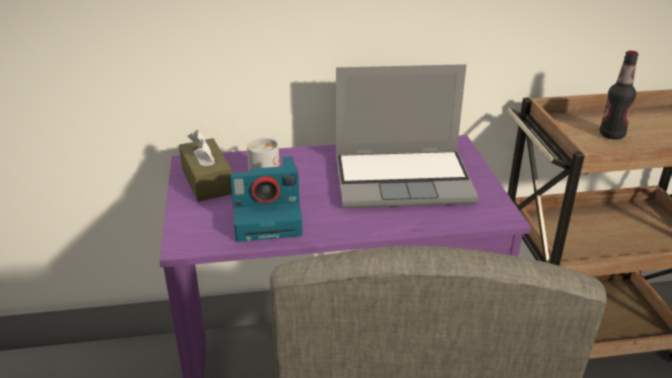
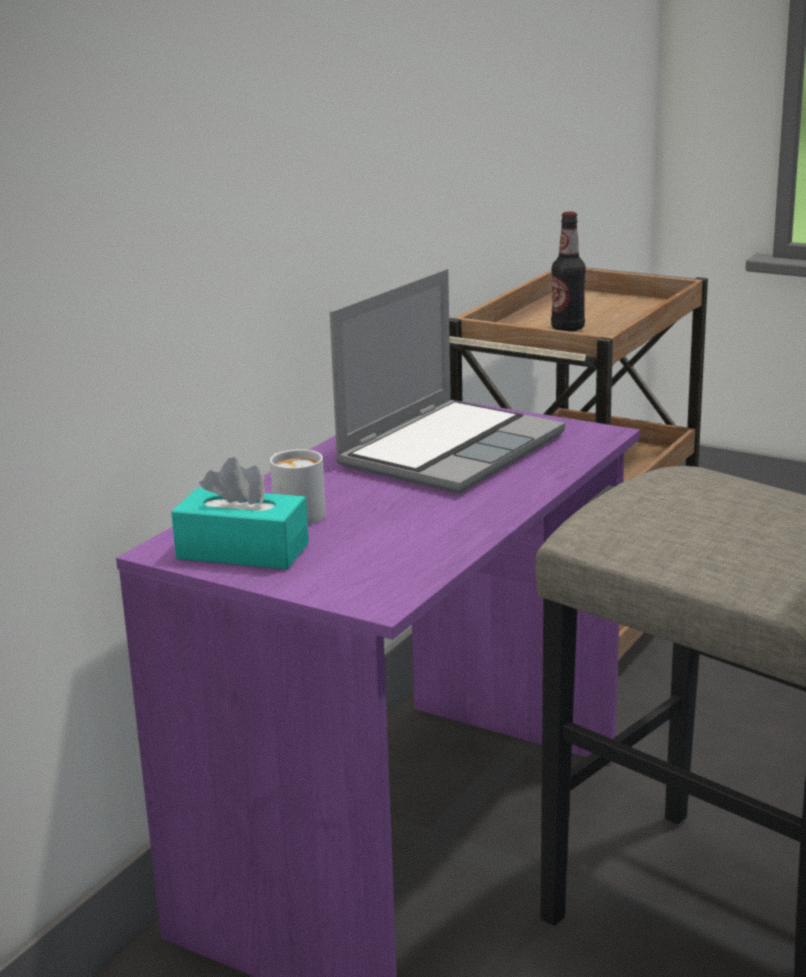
camera: 50 degrees left, 10 degrees down
(207, 181) = (242, 551): brown tissue box -> turquoise tissue box
(269, 217) = (406, 538): camera -> none

